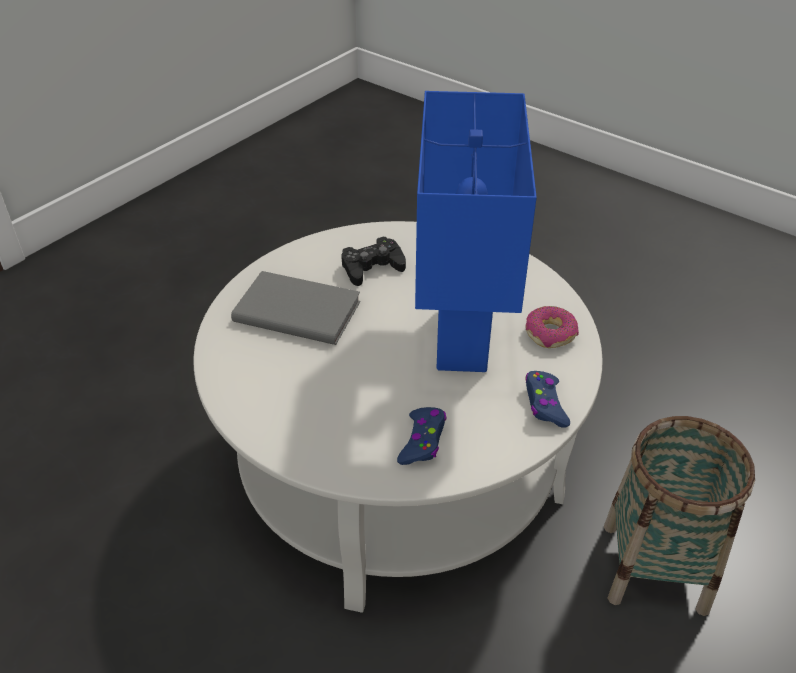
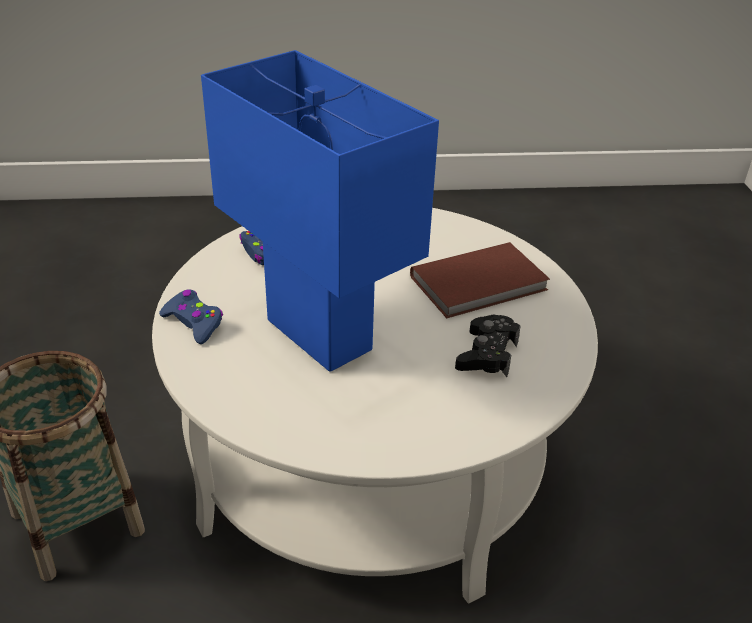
camera: 135 degrees right, 5 degrees down
(297, 309) = (481, 284): grey book -> brown book
(550, 334) = (242, 386): donut -> none

